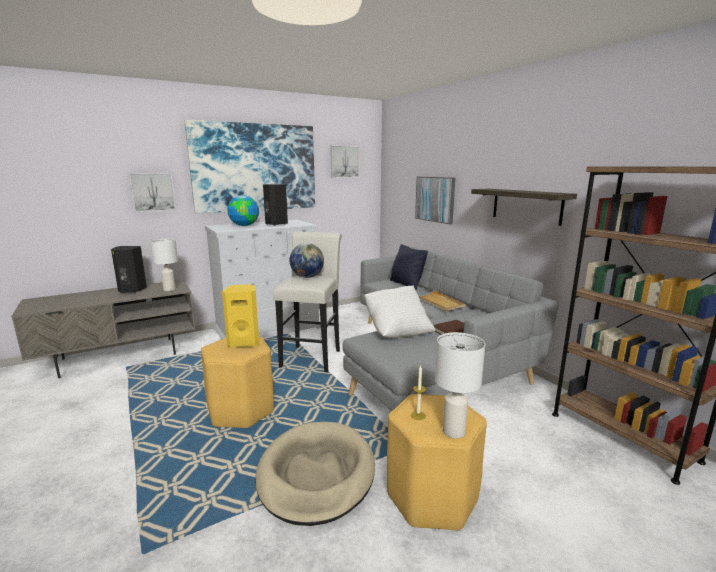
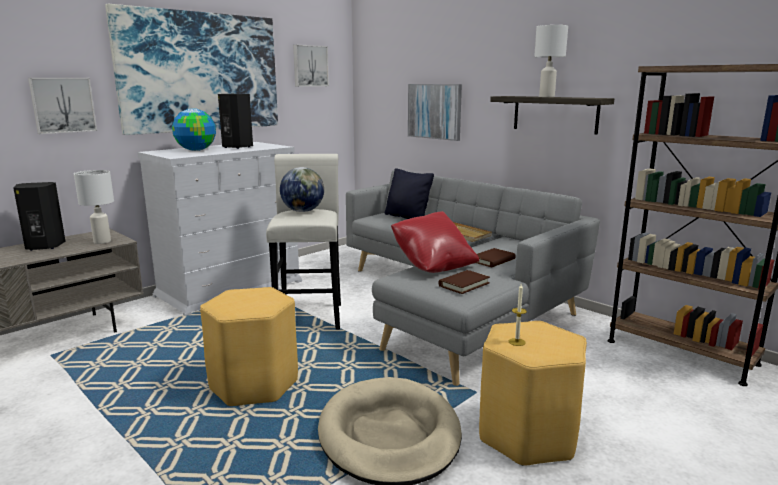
camera: 15 degrees left, 0 degrees up
(244, 342) = (255, 294): yellow speaker -> none
(397, 331) = (433, 266): white pillow -> red pillow
(411, 351) = (464, 284): none -> brown book
(454, 431) = (562, 350): white table lamp -> white table lamp (546, 97)

